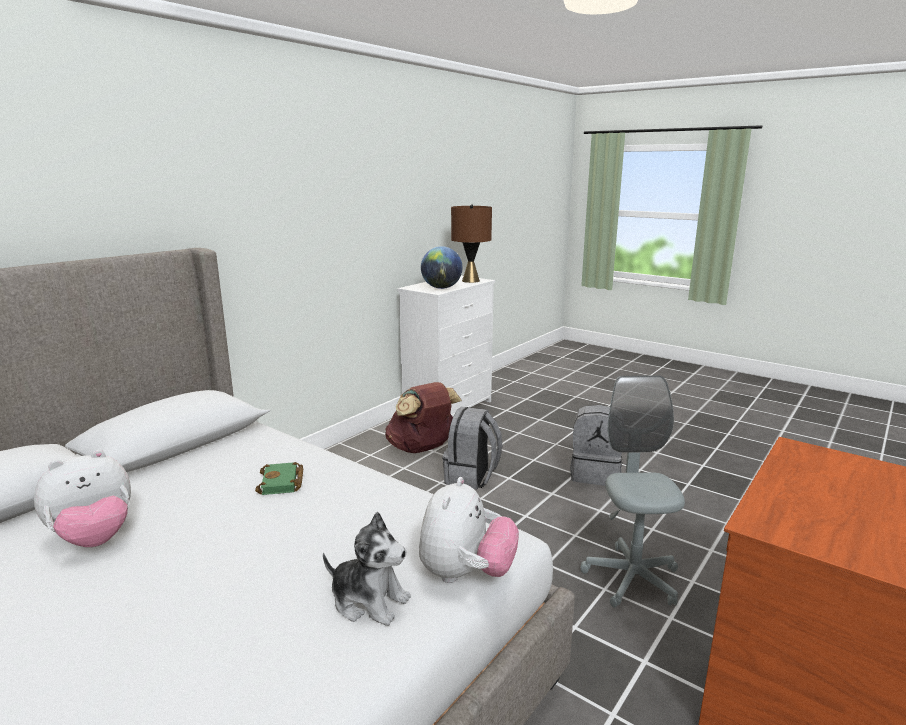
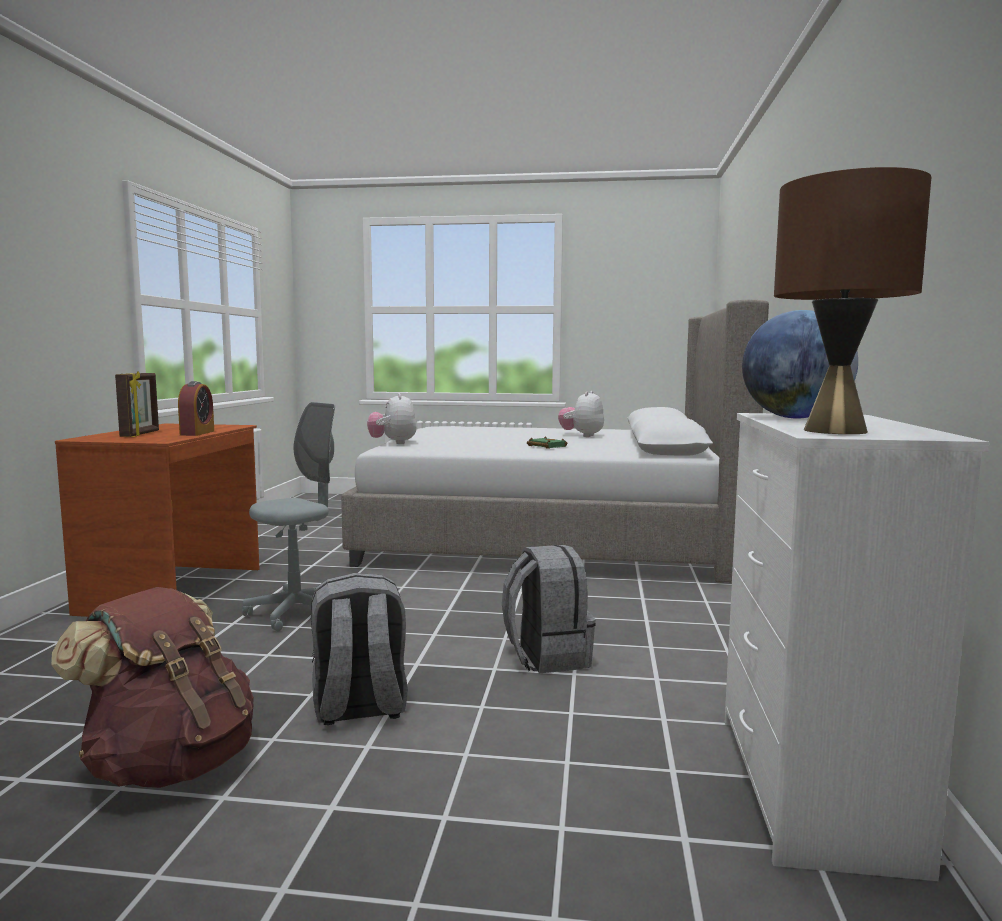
camera: 150 degrees right, 10 degrees down
(369, 601) = (428, 438): plush toy -> none
(422, 449) = (679, 677): brown backpack -> brown backpack (170, 765)
(631, 579) = (297, 613): grey office chair -> grey office chair turned 105 degrees counterclockwise
(781, 476) = (197, 433): none -> alarm clock
(860, 485) = (141, 434): none -> picture frame

